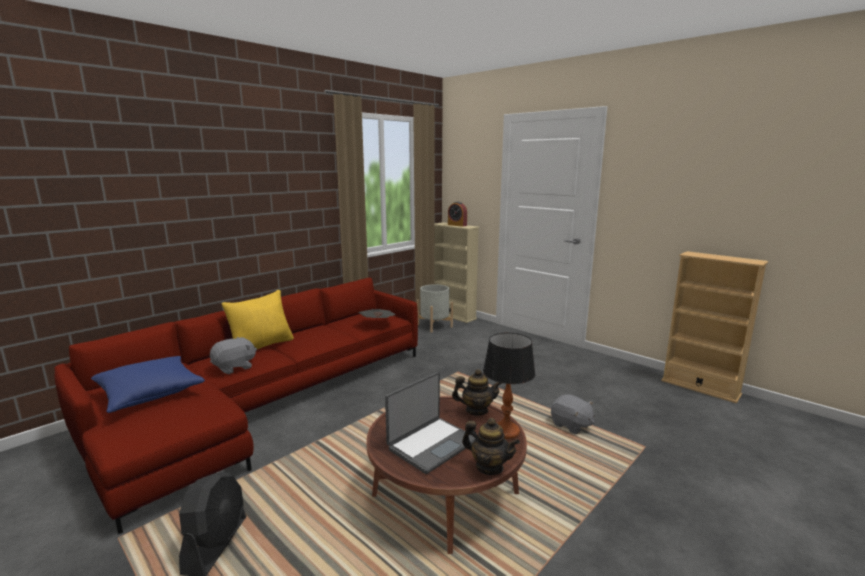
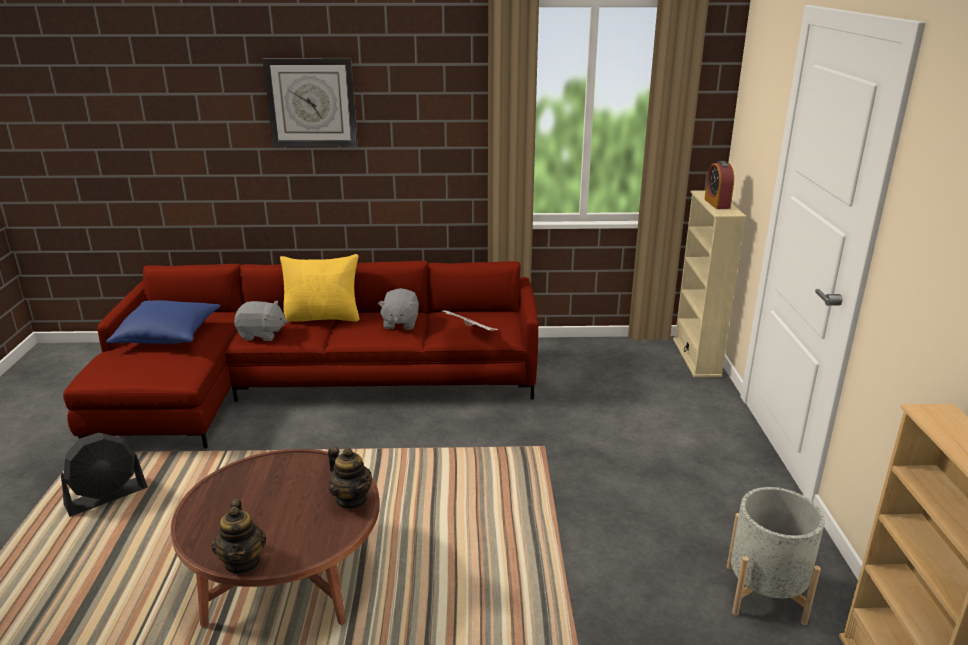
camera: 45 degrees right, 10 degrees up
(212, 180) = (311, 102): none -> wall clock
(431, 444) = (251, 507): laptop -> none
(434, 326) = (637, 363): grey planter -> grey planter (765, 594)
(506, 431) = (329, 539): table lamp -> none
(571, 425) = (546, 600): grey plush toy -> grey plush toy (400, 323)

